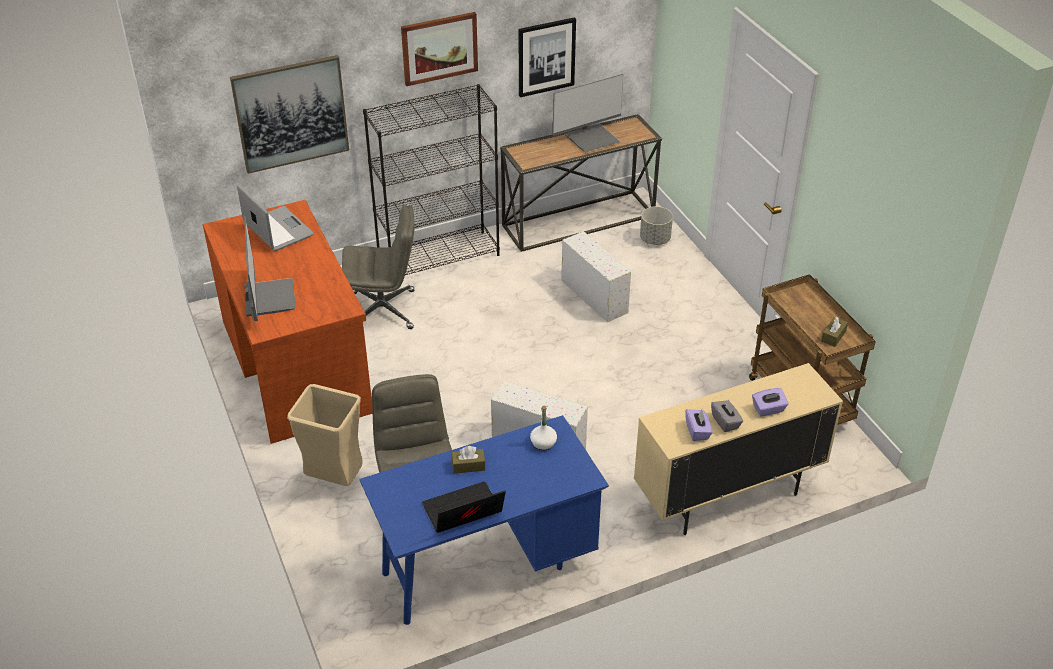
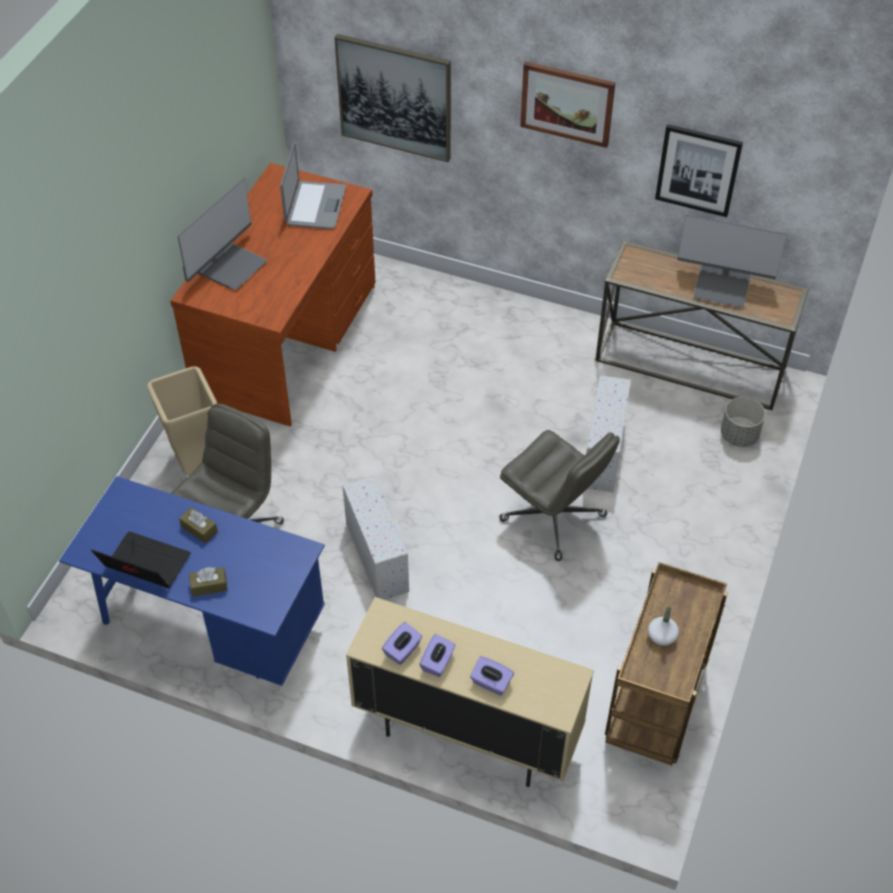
camera: 45 degrees right, 10 degrees up
(383, 310) = (410, 337): grey office chair -> grey office chair (554, 518)
(439, 257) = (518, 316): black bookcase -> none
(543, 443) = (276, 556): white bottle -> white bottle (661, 636)
(725, 422) = (437, 662): grey tissue box -> purple tissue box
(833, 336) = (664, 664): brown tissue box -> brown tissue box (209, 586)

